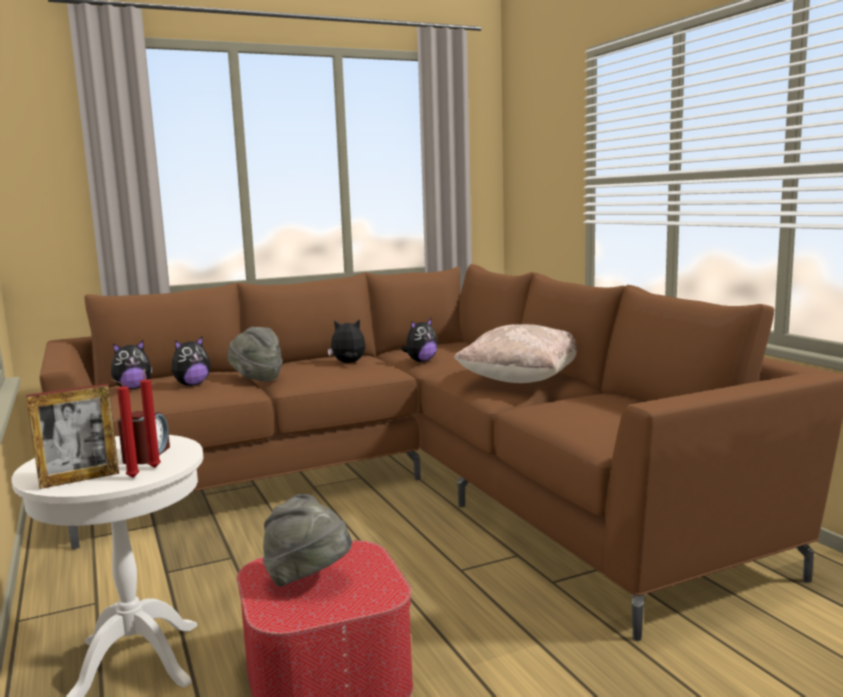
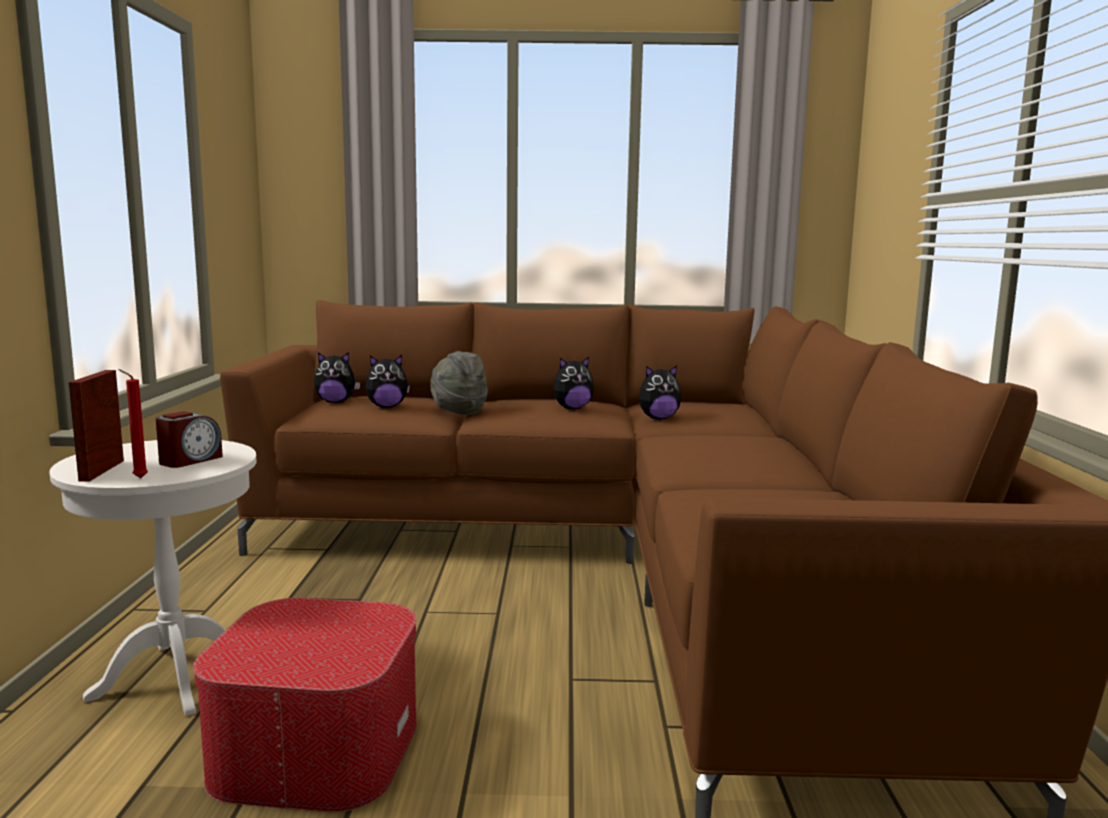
camera: 25 degrees right, 0 degrees up
(79, 479) = (102, 470): picture frame -> picture frame turned 90 degrees clockwise
(155, 467) = (175, 472): red candle -> none
(309, 580) = (301, 634): grey hat -> none
(349, 363) = (572, 408): plush toy -> plush toy turned 135 degrees clockwise
(522, 380) = (737, 457): beige pillow -> none

